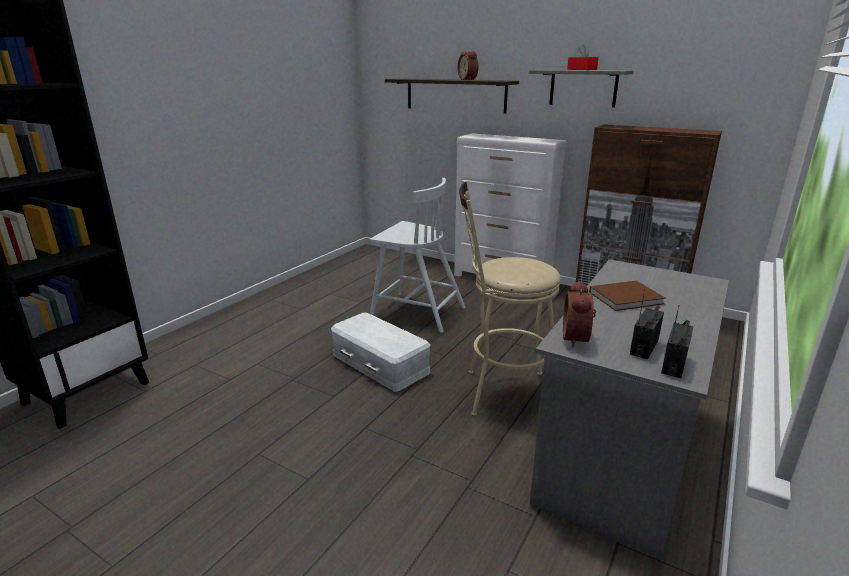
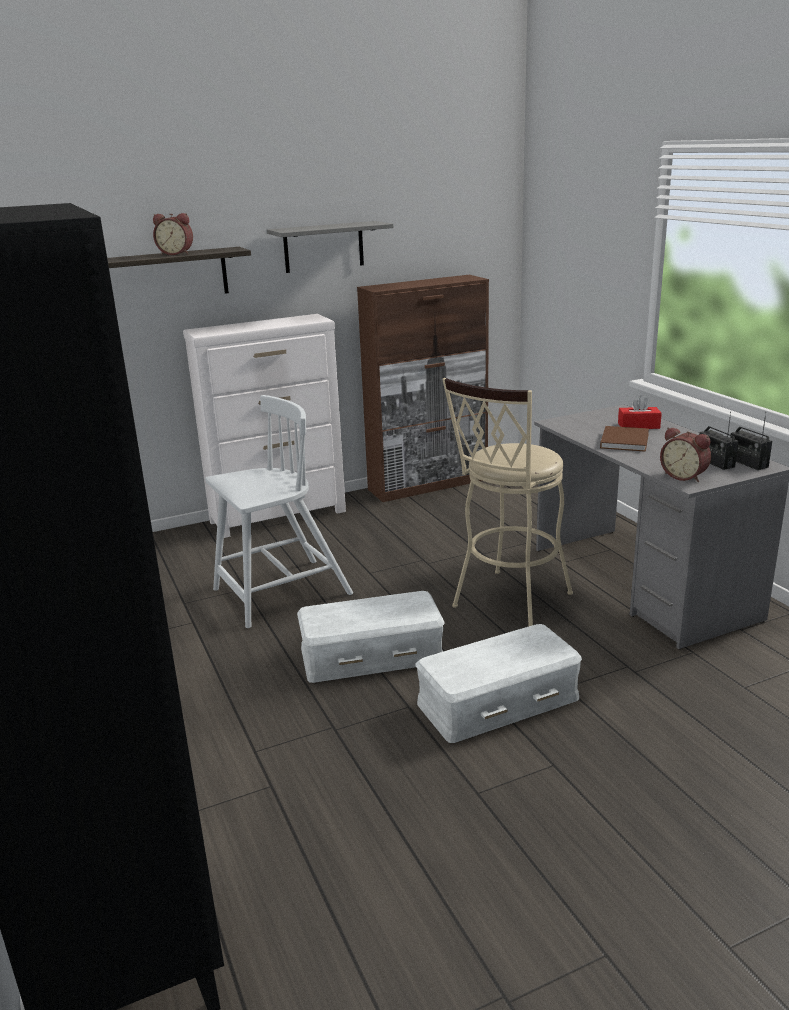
camera: 55 degrees left, 0 degrees up
(369, 428) = (497, 700): none -> white storage box
(581, 69) = (331, 225): red tissue box -> red tissue box (638, 426)

